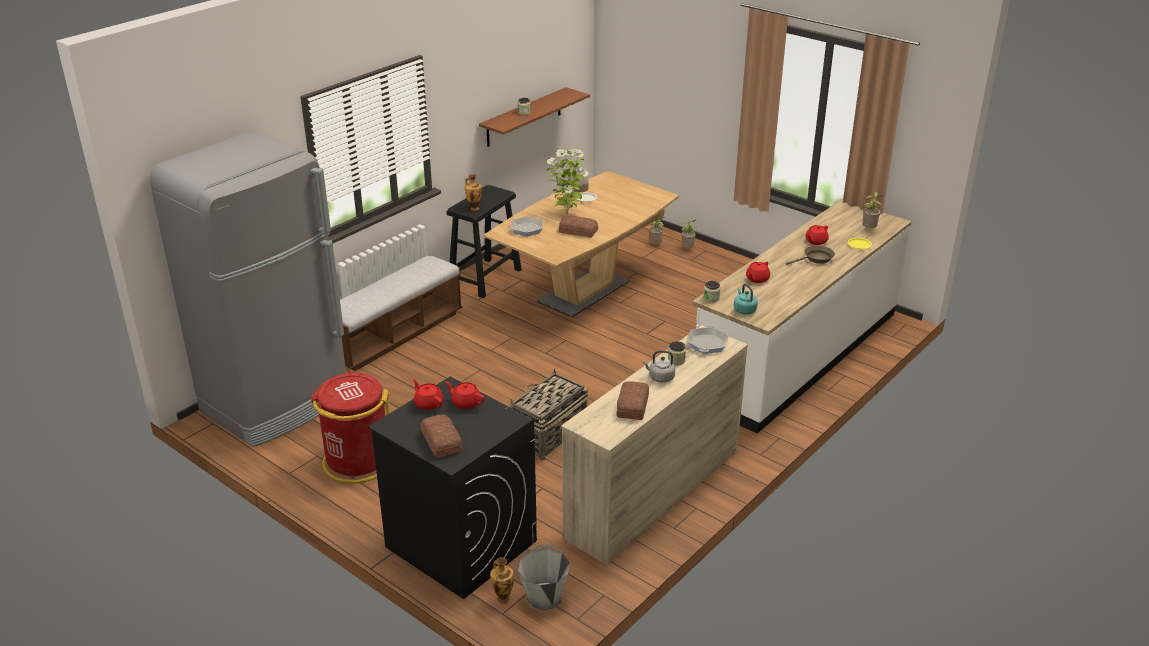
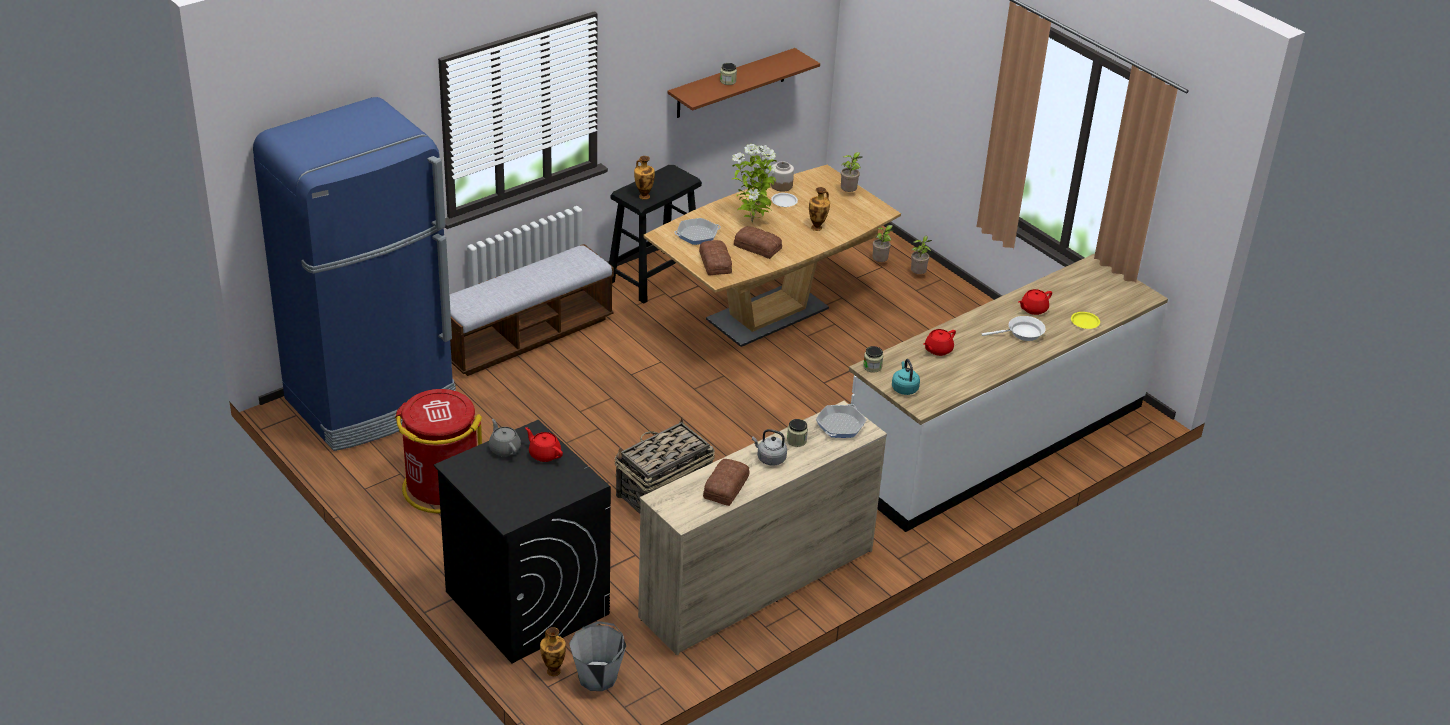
camera: 10 degrees right, 5 degrees up
(278, 403) = (372, 401): grey fridge -> blue fridge
(428, 403) = (504, 448): red teapot -> grey teapot
(442, 440) = (505, 494): bread -> bread (716, 262)
(619, 212) = (817, 227): none -> vase
(816, 259) = (1022, 333): brown frying pan -> white frying pan
(869, 230) = (1107, 303): potted plant -> potted plant (849, 193)

